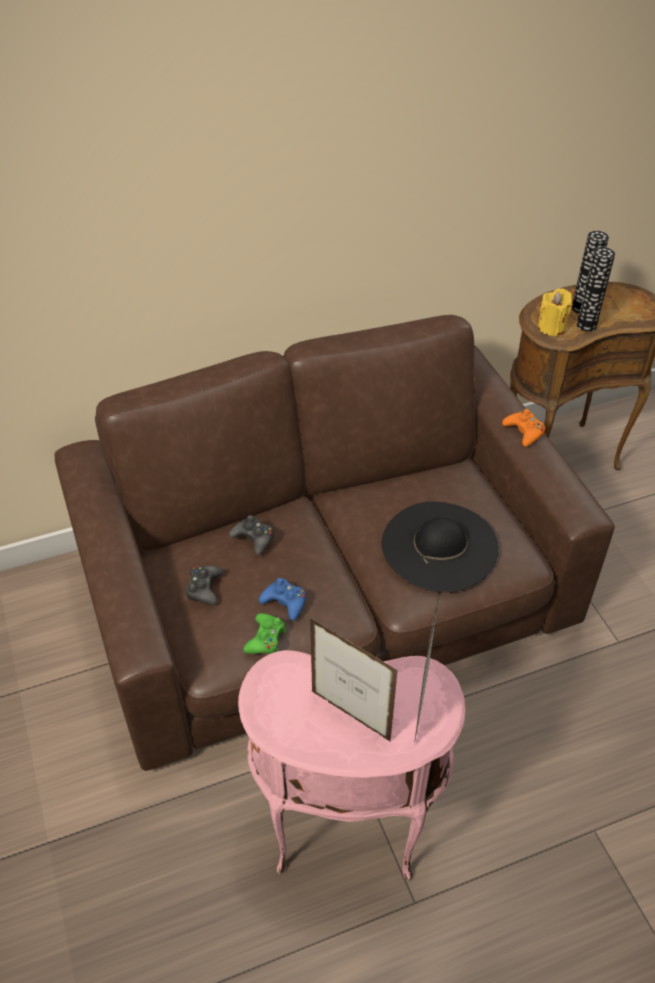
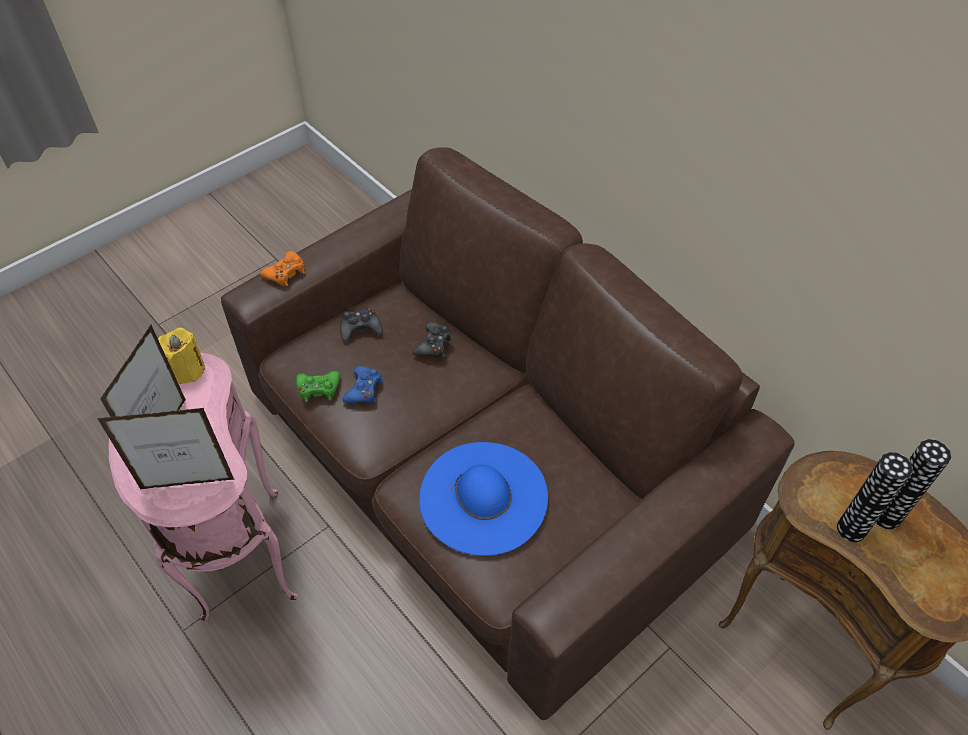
camera: 70 degrees right, 5 degrees up
(439, 546) = (484, 497): black hat -> blue hat
(524, 432) = (659, 523): orange game controller -> orange game controller (286, 273)
(551, 327) = (818, 488): yellow candle -> yellow candle (186, 370)

